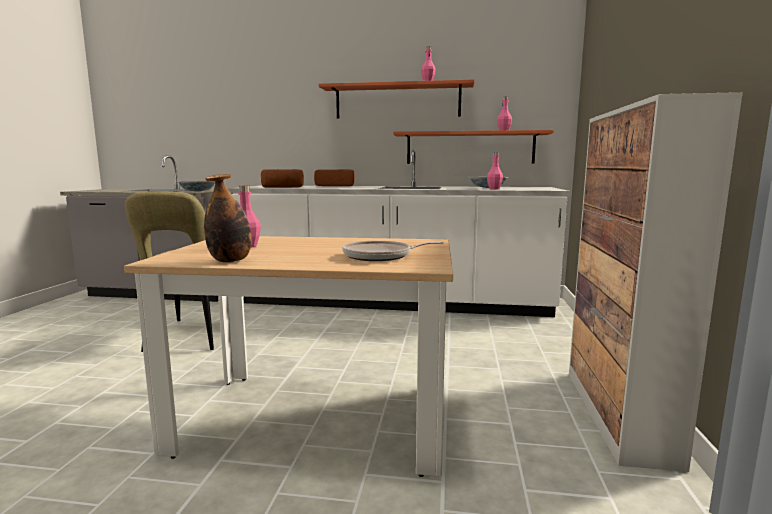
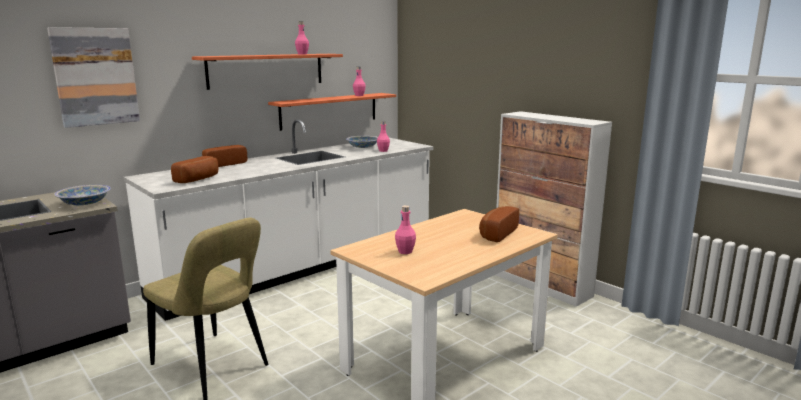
camera: 50 degrees left, 5 degrees up
(230, 261) = (456, 264): bottle -> none
(251, 104) = (95, 76): none -> picture
(381, 256) = (496, 233): frying pan -> bread

